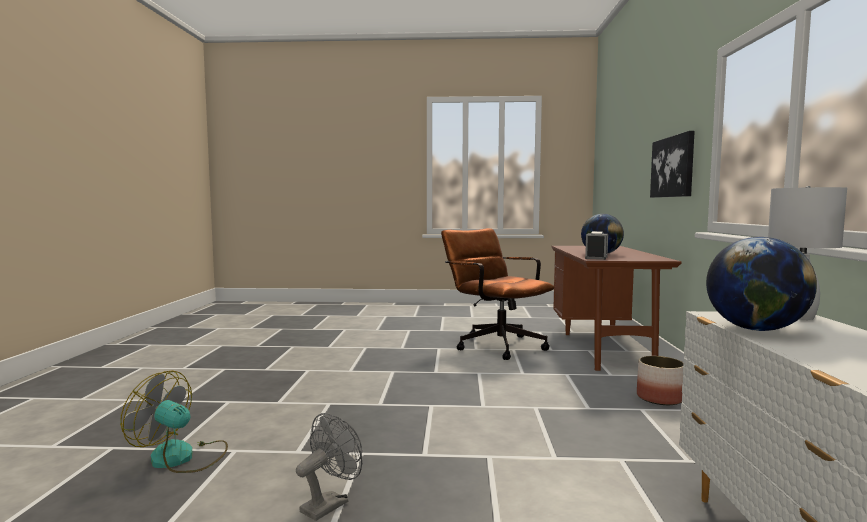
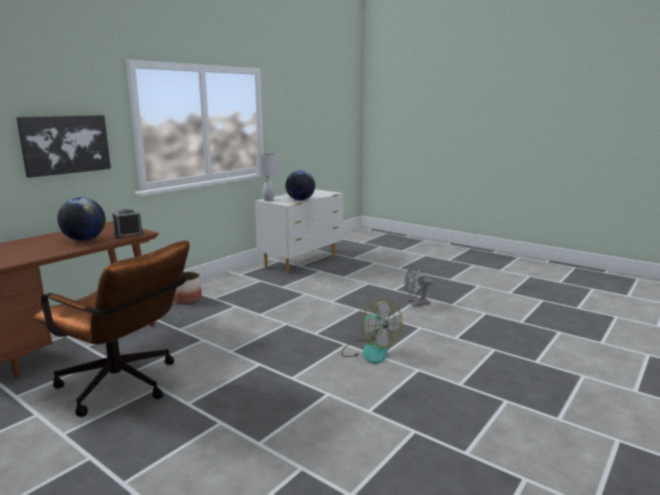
camera: 145 degrees left, 10 degrees up
(181, 458) = (486, 341): fan -> fan (369, 351)
(495, 344) = (125, 387): brown office chair -> brown office chair turned 60 degrees counterclockwise

